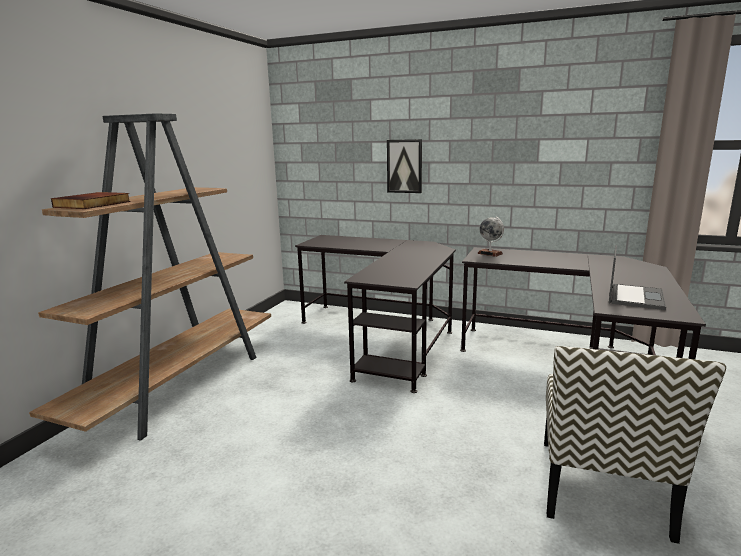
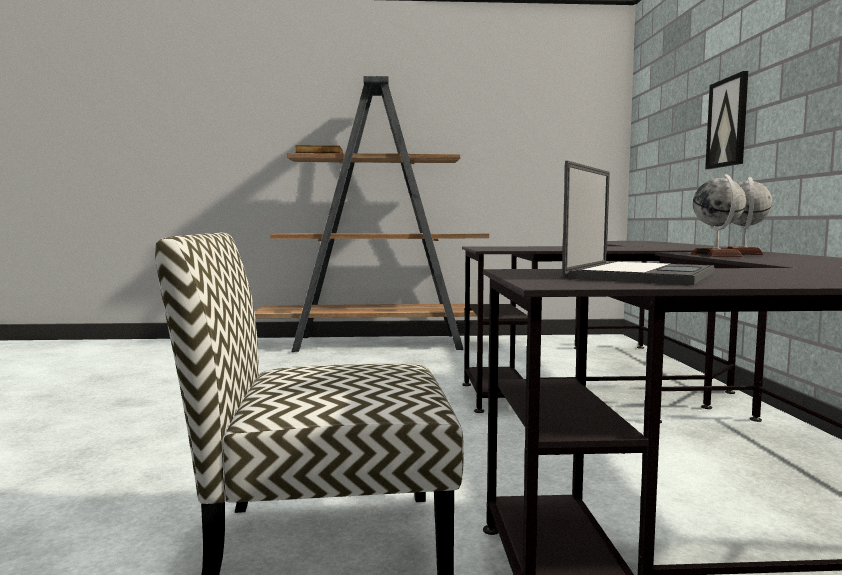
camera: 65 degrees right, 10 degrees down
(504, 260) = (716, 255): none -> globe
(635, 297) = (641, 275): laptop -> laptop turned 60 degrees counterclockwise

